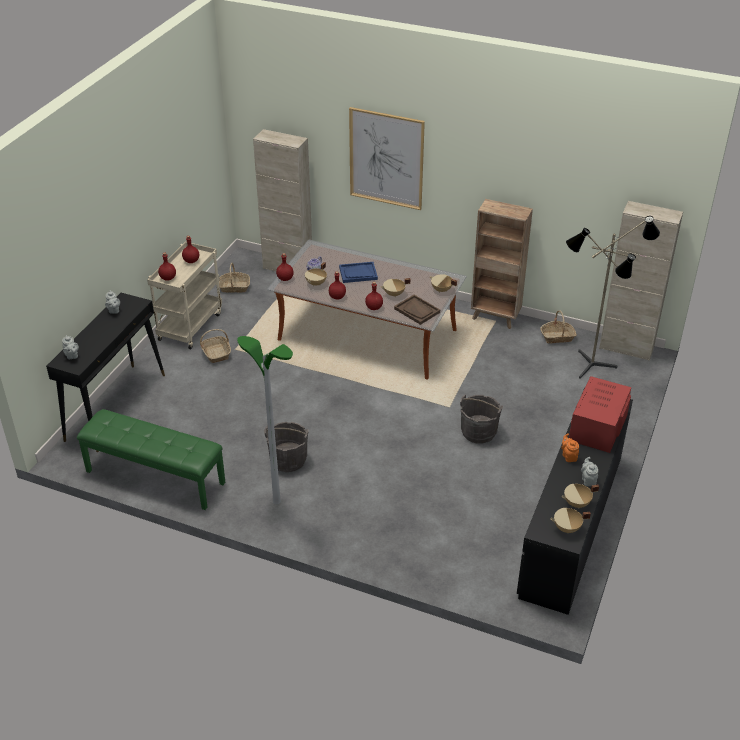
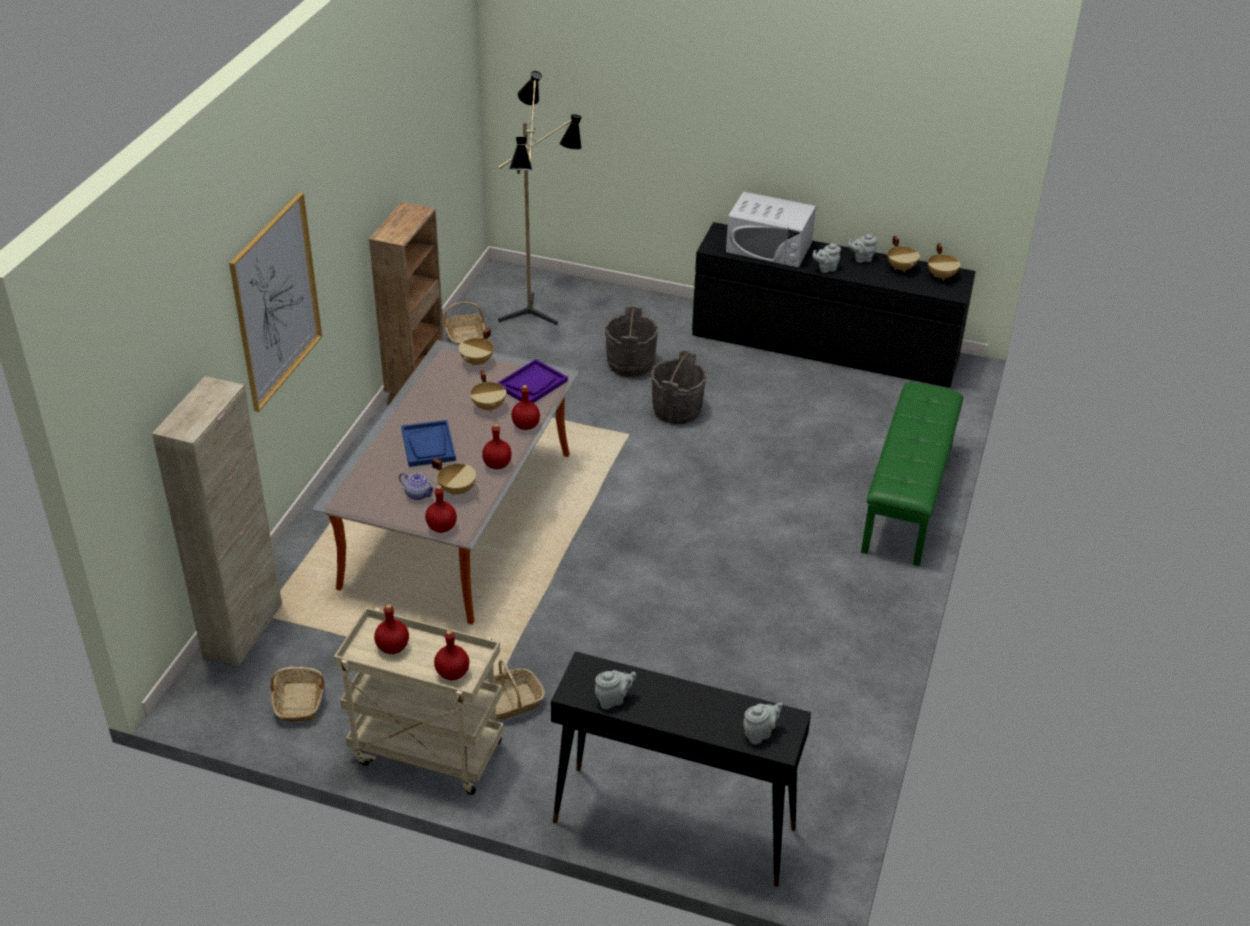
camera: 95 degrees left, 0 degrees up
(154, 477) = (838, 739): green bench -> green bench (909, 498)
(277, 501) = (853, 593): floor lamp -> none
(288, 460) = (766, 588): grey bucket -> grey bucket (630, 364)
(417, 310) = (532, 384): brown tray -> purple tray
(569, 456) = (825, 269): orange teapot -> grey teapot
(597, 427) = (769, 247): red microwave -> white microwave
(626, 348) = (491, 285): beige cabinet -> none

